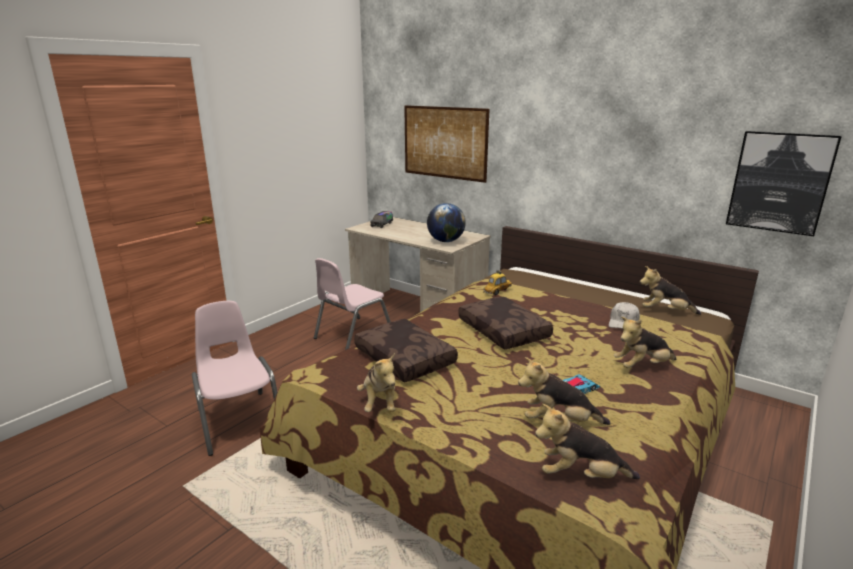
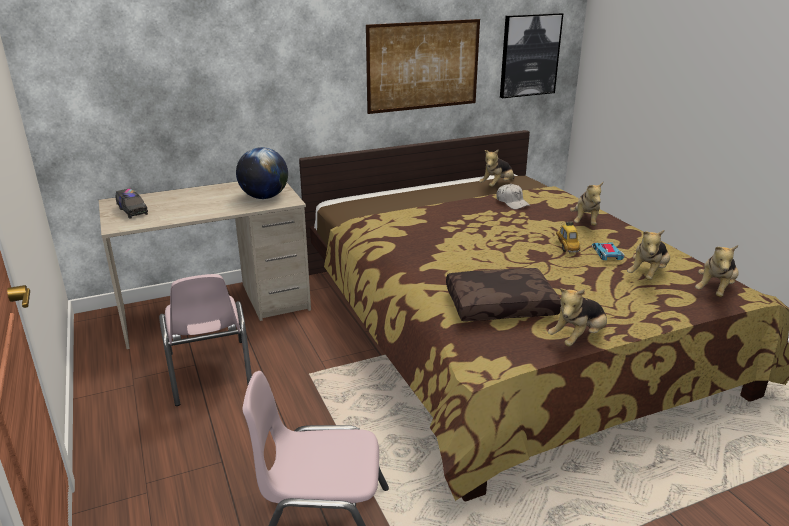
camera: 60 degrees left, 5 degrees up
(380, 402) = (578, 338): plush toy -> plush toy turned 120 degrees clockwise
(444, 142) = (187, 69): picture -> picture (423, 66)
(498, 291) = (392, 224): toy car -> toy car (566, 247)
(504, 331) = (485, 247): brown pillow -> none

